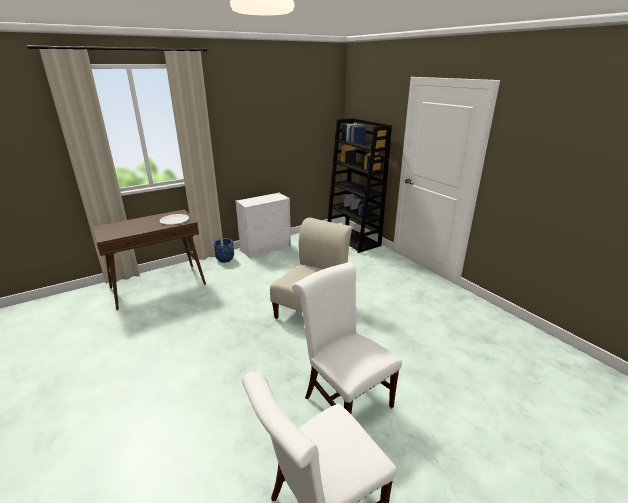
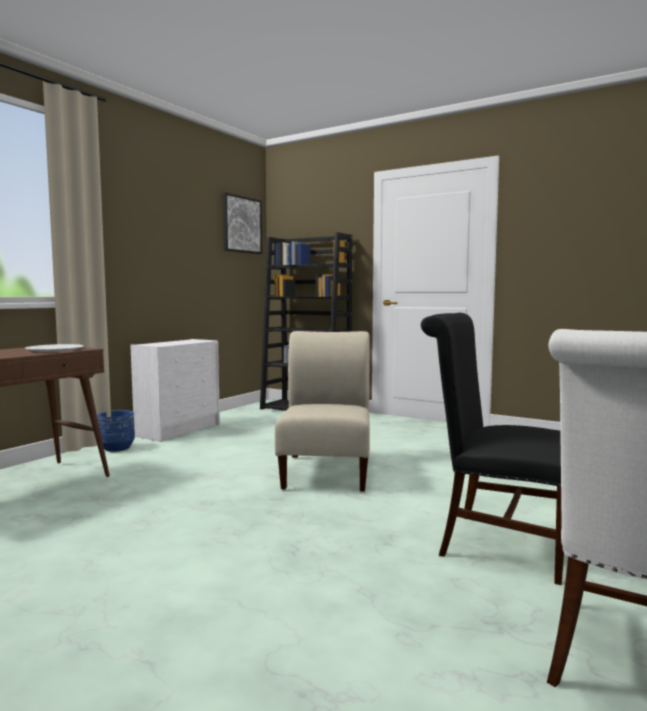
camera: 25 degrees left, 20 degrees down
(321, 108) = (241, 224): none -> picture
(344, 399) = (496, 543): white chair -> black chair

